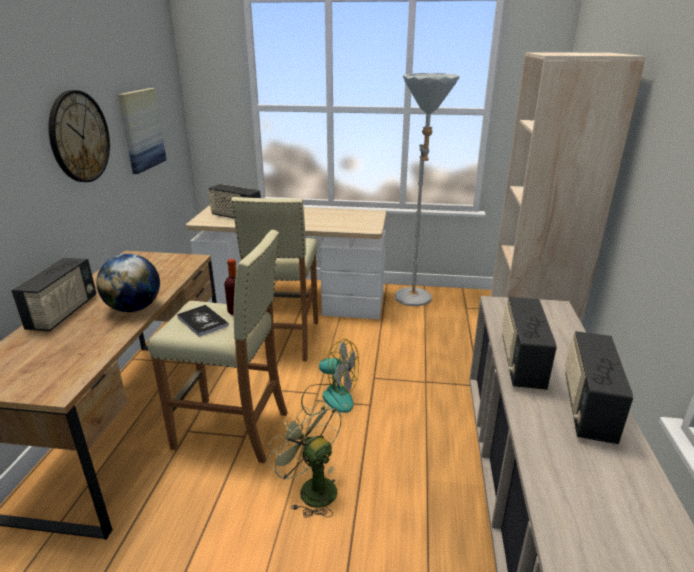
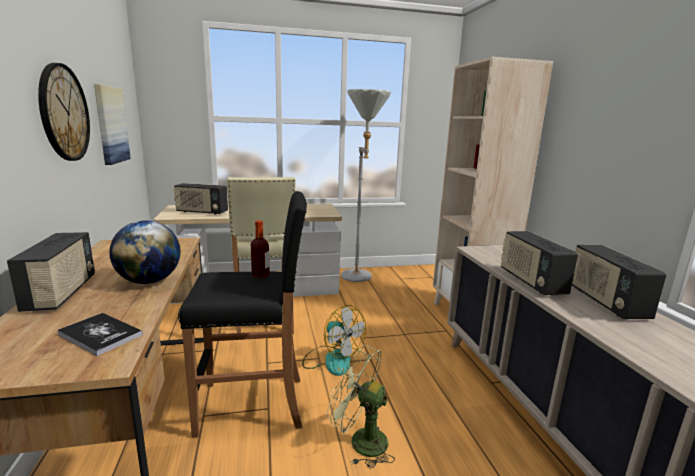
camera: 20 degrees left, 10 degrees down
(202, 321) = (231, 286): book -> book (100, 334)
(233, 430) = (253, 405): beige stool -> black stool
(329, 397) = (332, 359): fan -> fan turned 45 degrees clockwise

